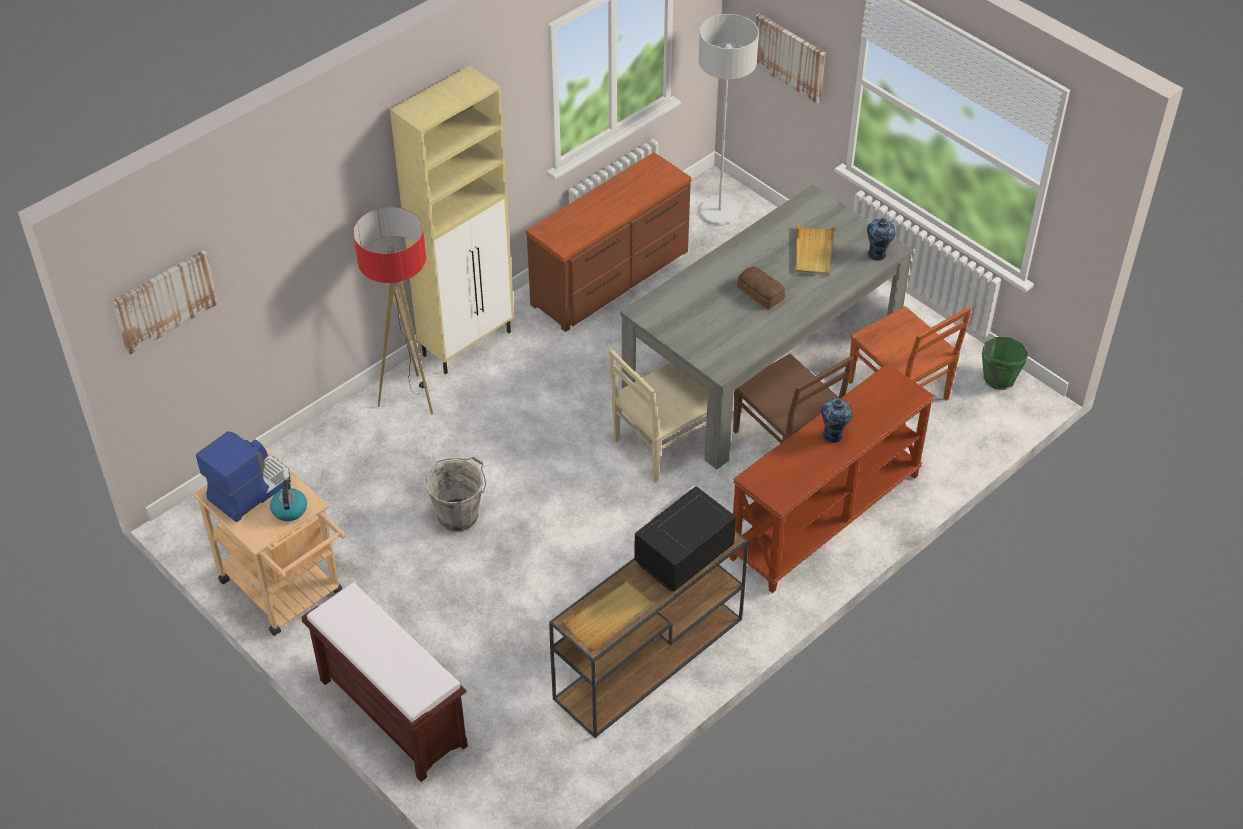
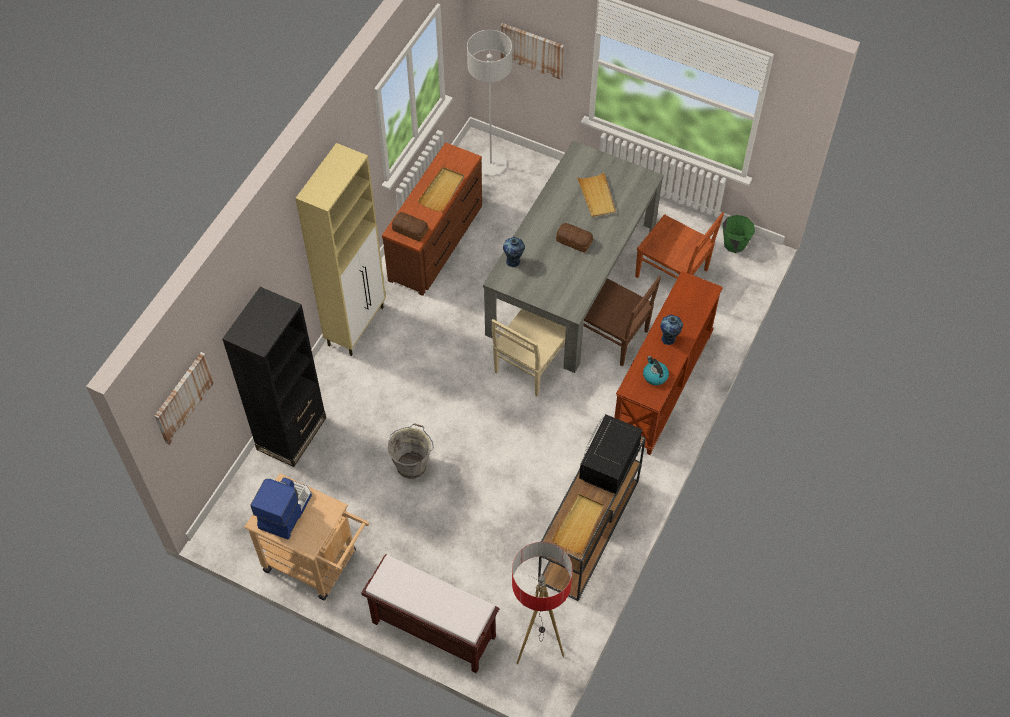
camera: 20 degrees left, 10 degrees up
(289, 509) = (321, 517): kettle -> kettle (654, 376)
(331, 439) = (292, 433): none -> black bookcase
(409, 398) = (334, 383): floor lamp -> floor lamp (538, 647)
(563, 234) = (410, 230): none -> bread
(623, 201) = (442, 190): none -> beige tray
(877, 255) = (641, 186): vase -> vase (513, 262)

